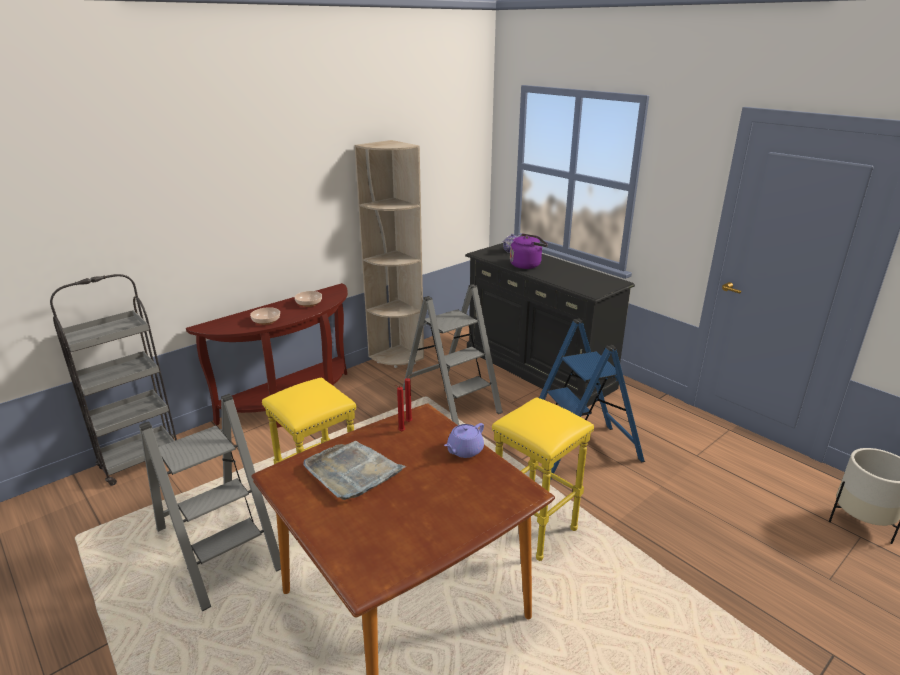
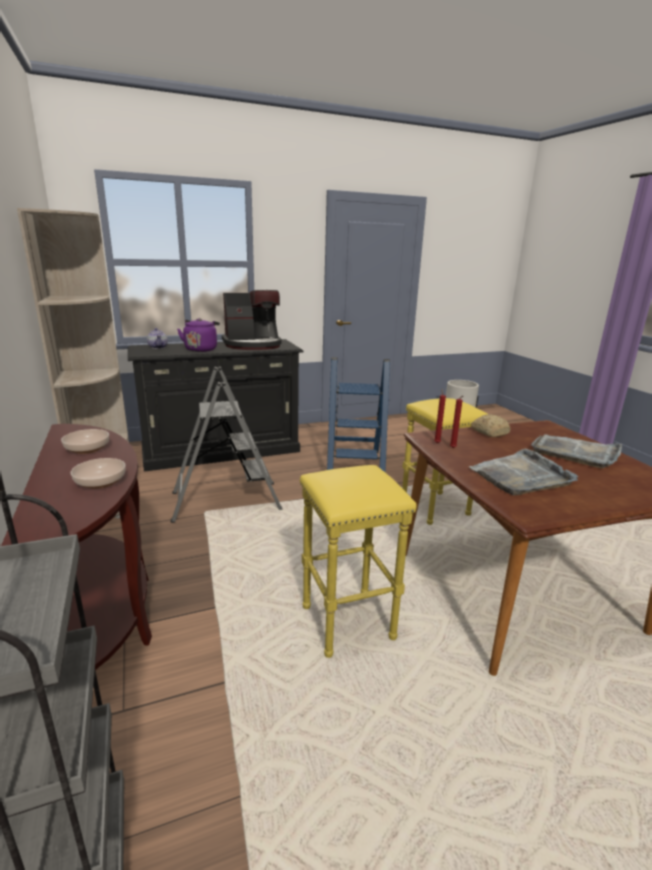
camera: 70 degrees left, 5 degrees down
(217, 547) = (398, 743): grey step ladder -> none
(439, 511) = (575, 452): none -> grey tray
(464, 450) = (489, 432): purple teapot -> bread
(578, 277) = (253, 345): none -> coffee machine

